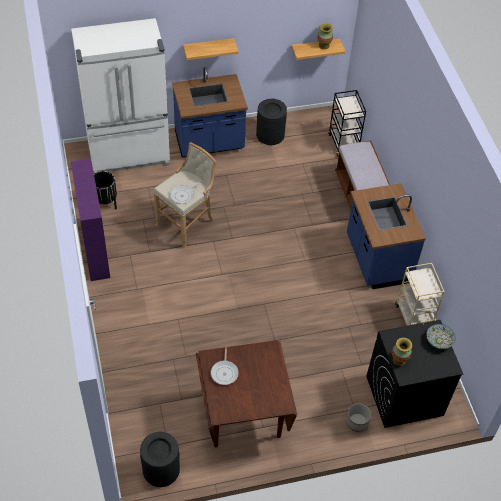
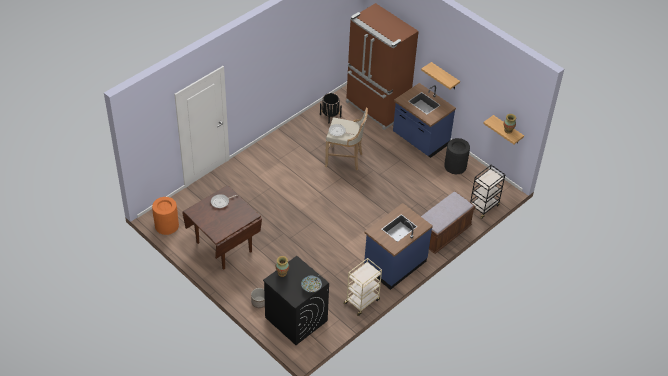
camera: 60 degrees right, 5 degrees down
(95, 249) = (291, 128): purple bookcase -> none
(129, 154) = (376, 108): white fridge -> brown fridge
(161, 470) = (166, 225): black trash can -> orange trash can

